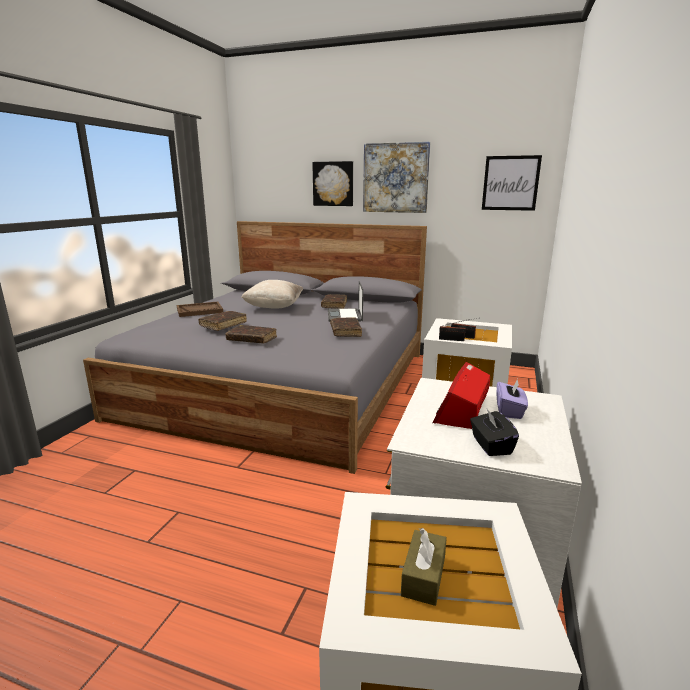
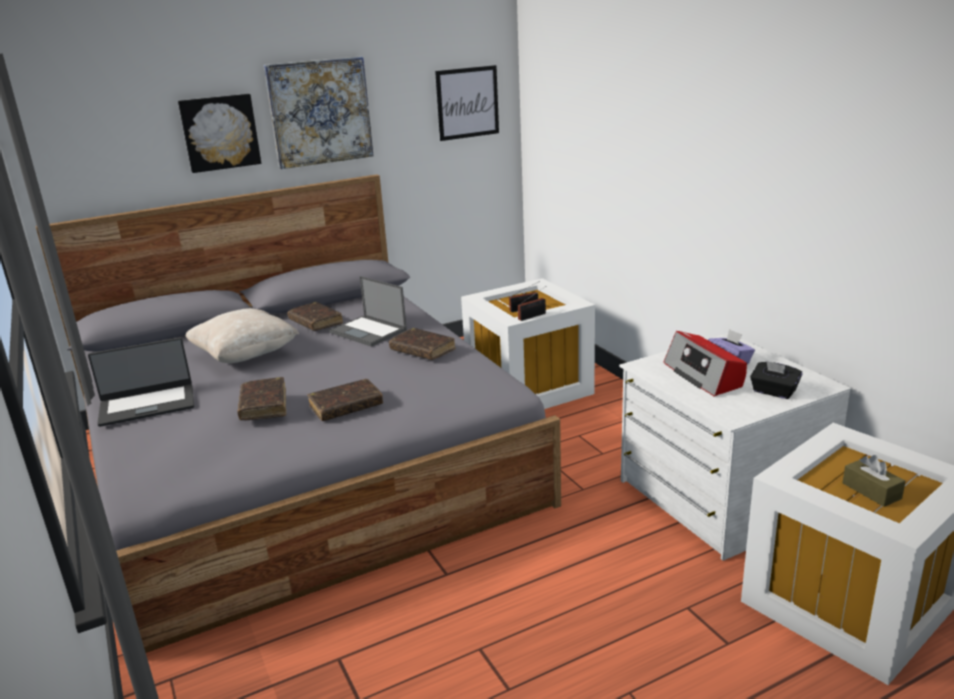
camera: 45 degrees left, 5 degrees up
(200, 310) = (147, 405): brown tray -> laptop

